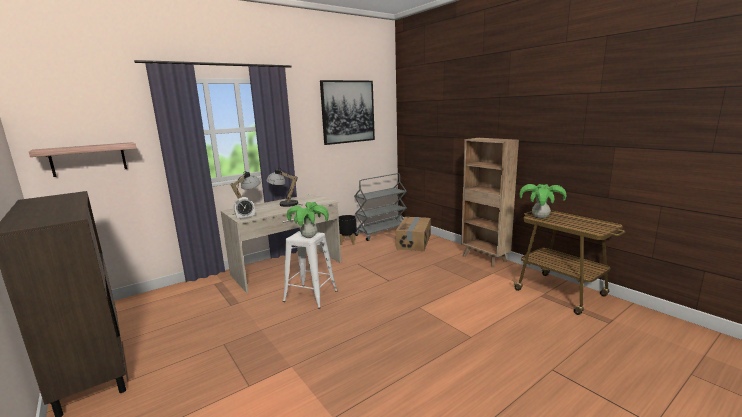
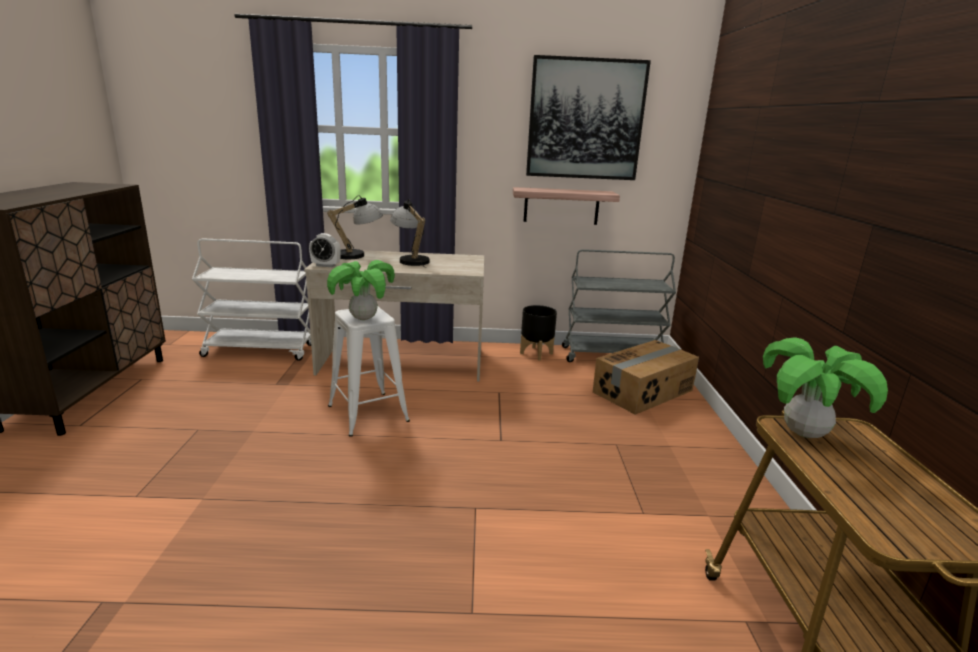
camera: 35 degrees right, 5 degrees up
(88, 159) = (185, 148): shelf -> shelf (561, 206)
(184, 294) = (261, 350): none -> white cart
(485, 259) = (735, 479): brown bookcase -> none

